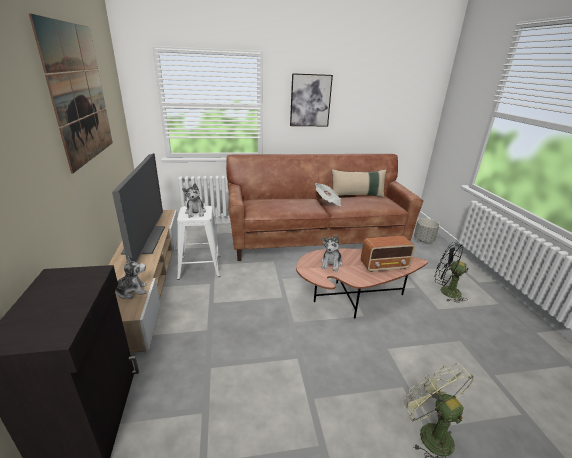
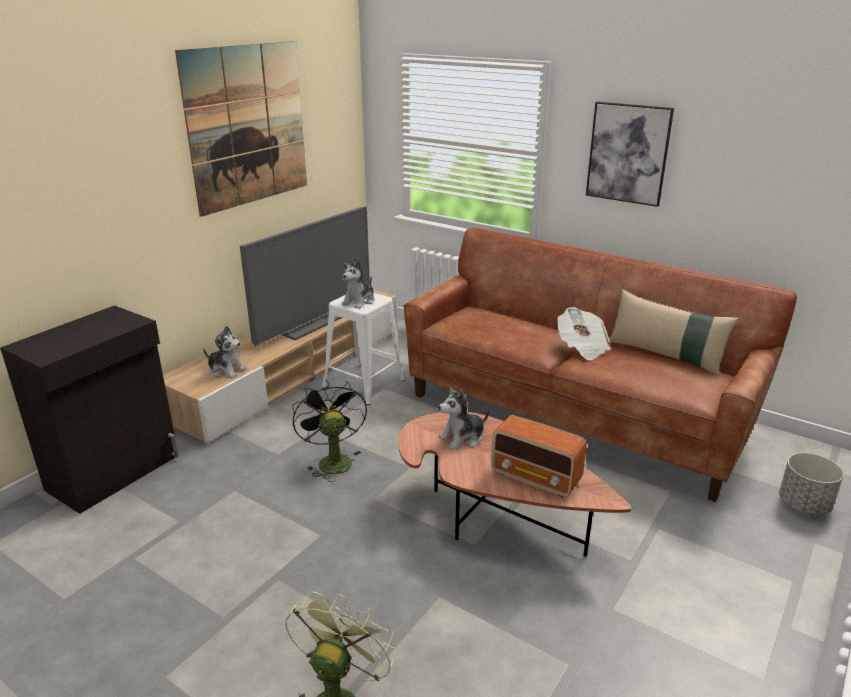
camera: 45 degrees right, 0 degrees up
(445, 291) = (678, 596): black fan -> black fan (332, 460)

